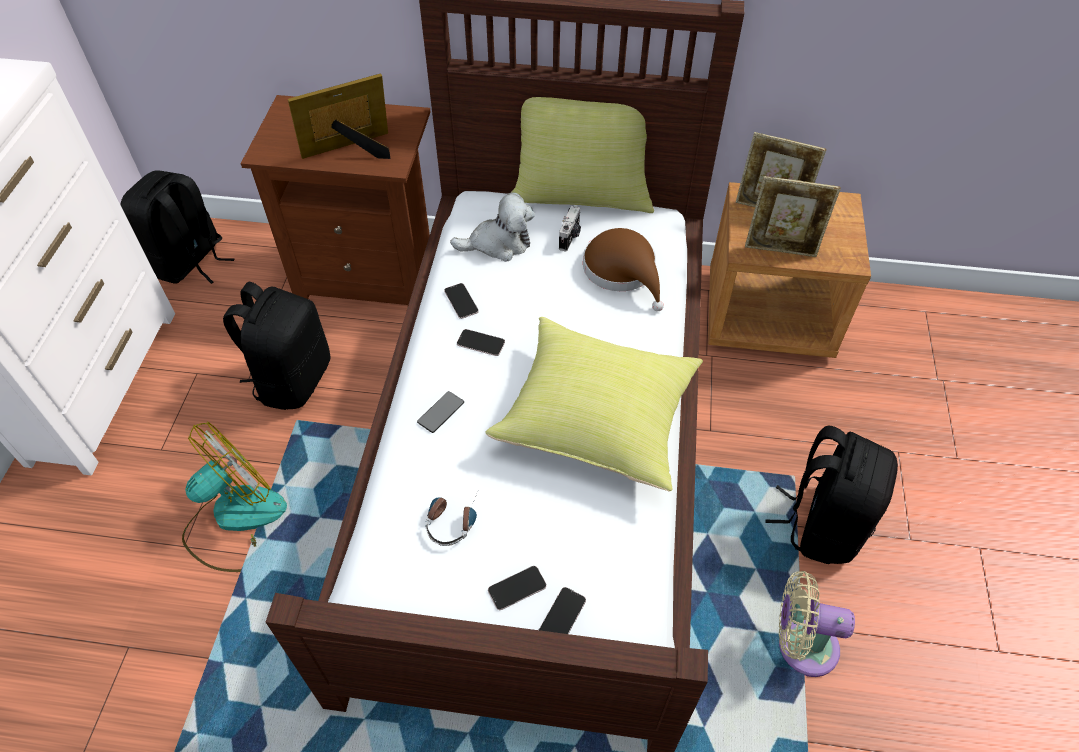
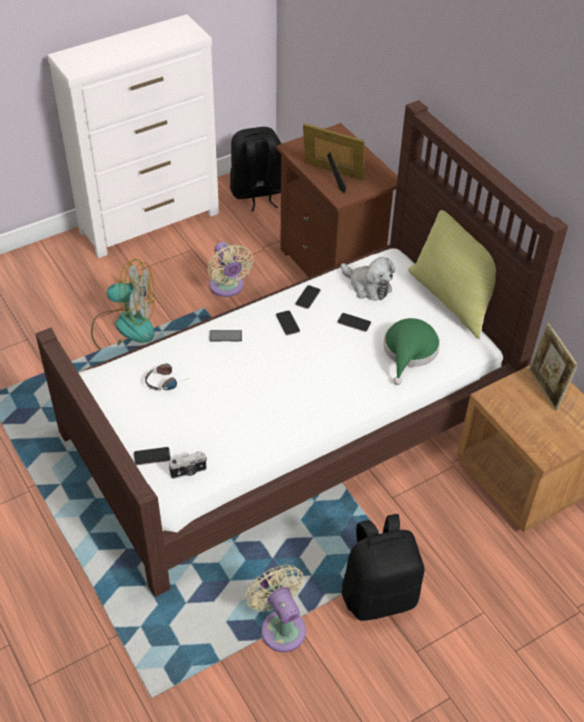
camera: 50 degrees right, 5 degrees down
(292, 379) = (227, 287): black backpack -> beige fan
(517, 588) = (151, 429): phone -> phone (354, 323)
(570, 237) = (409, 313): camera -> camera (188, 472)
(598, 419) = (287, 402): yellow pillow -> none
(623, 271) = (409, 351): brown hat -> green hat
(781, 249) = (512, 413): picture frame -> none

